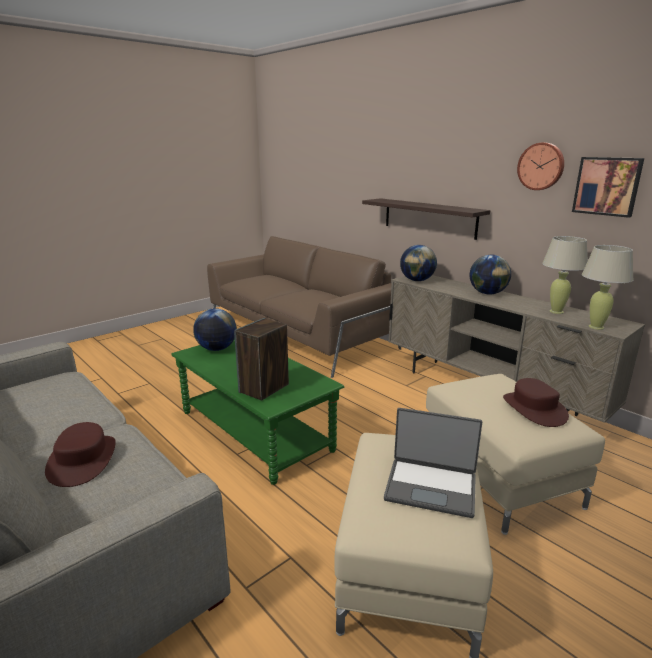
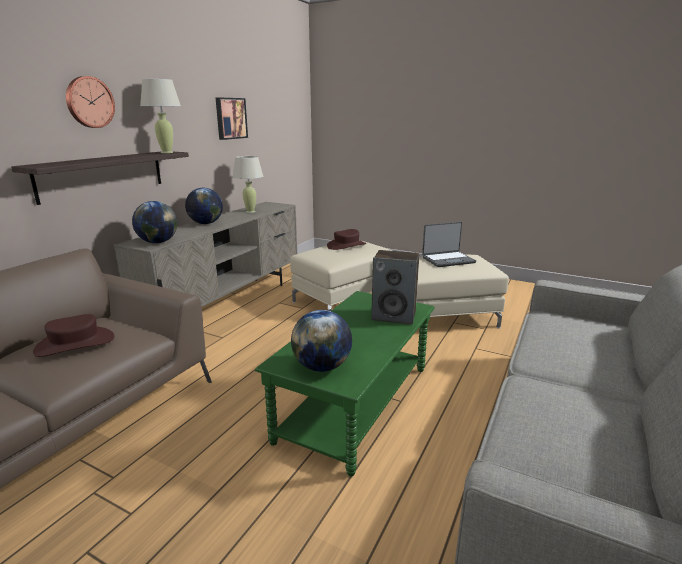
camera: 110 degrees left, 0 degrees up
(83, 460) = (580, 352): brown hat -> brown hat (75, 343)
(431, 487) = (448, 260): laptop -> laptop turned 75 degrees clockwise
(541, 166) = (193, 106): wall clock -> wall clock (89, 102)
(596, 327) = (278, 207): beige table lamp -> beige table lamp (166, 152)

